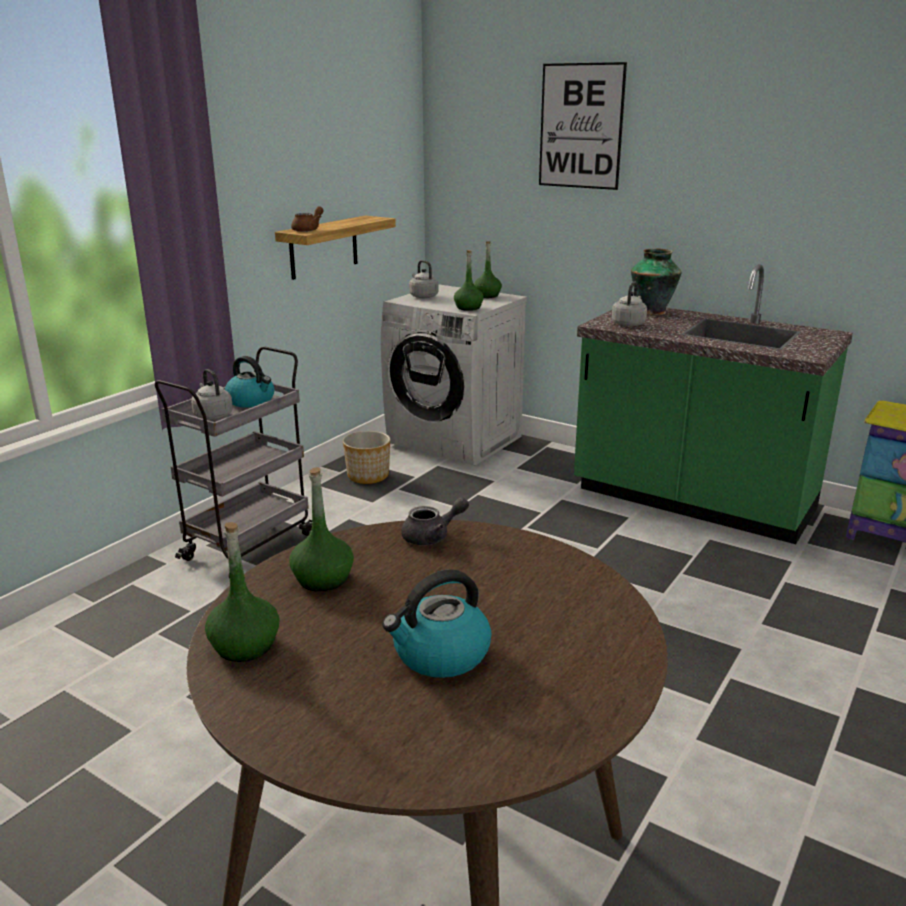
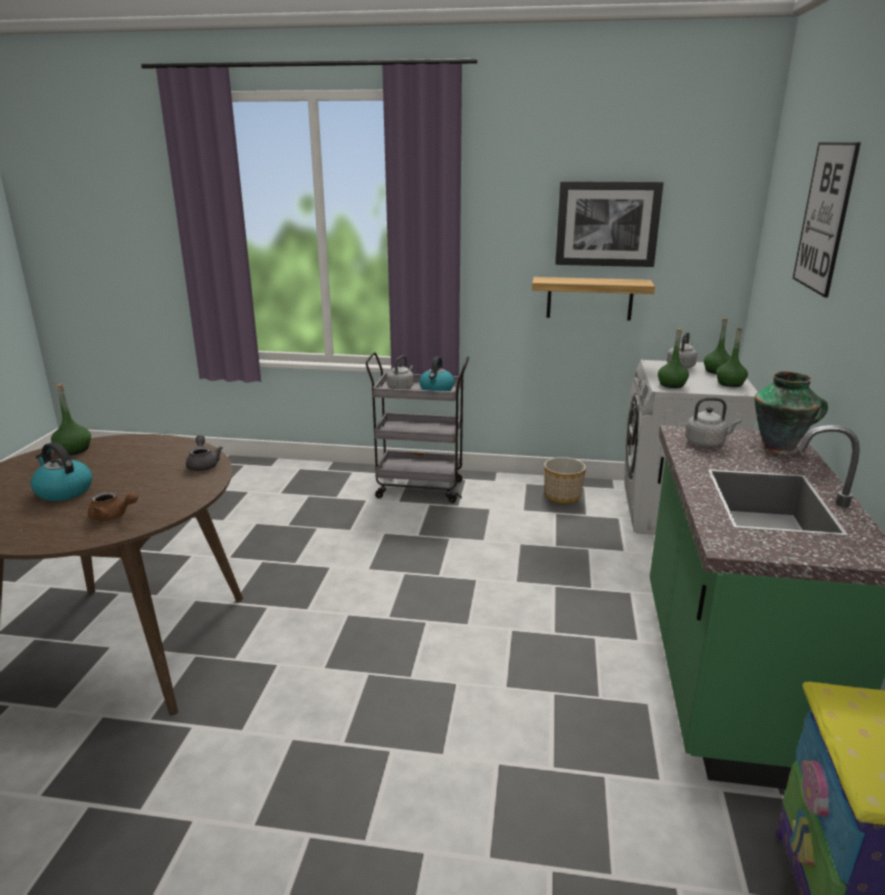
camera: 65 degrees right, 0 degrees up
(308, 230) = (553, 280): brown teapot -> brown teapot (112, 516)
(323, 579) = (143, 450): green bottle -> green bottle (716, 371)
(327, 158) = (607, 224): none -> picture
(432, 536) = (203, 464): grey teapot -> grey teapot turned 150 degrees counterclockwise

